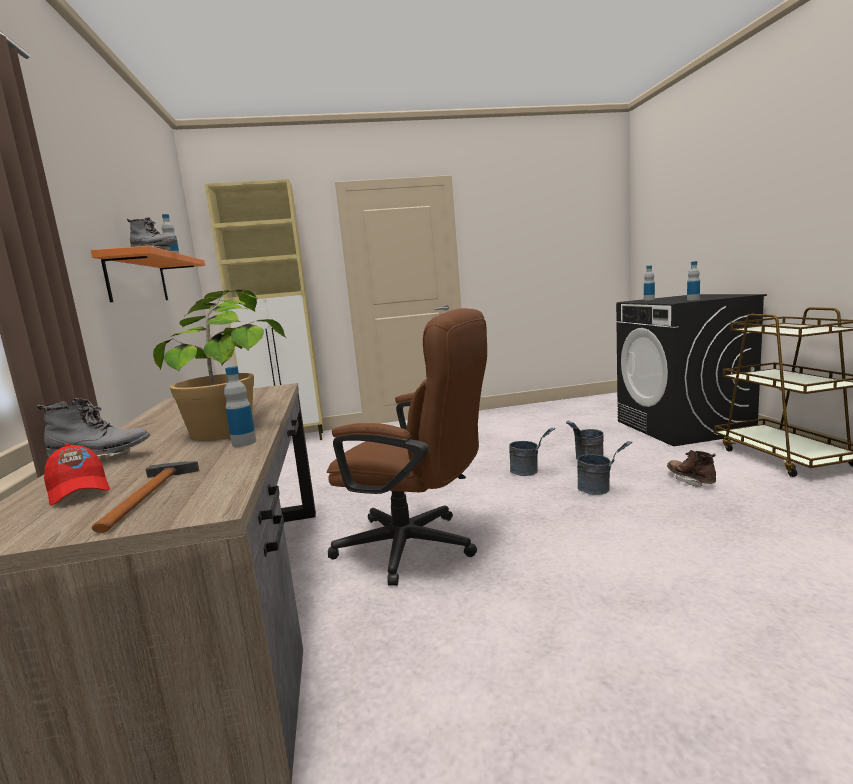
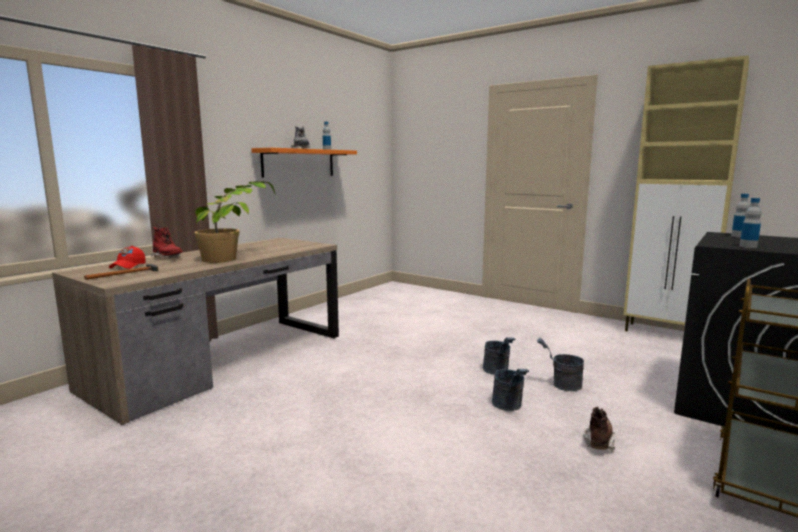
camera: 45 degrees right, 0 degrees up
(102, 459) = (168, 258): grey boot -> red boot
(244, 443) = (202, 266): bottle -> none
(289, 440) = (421, 290): beige cabinet -> beige cabinet (667, 334)
(418, 548) = (335, 377): brown office chair -> none

